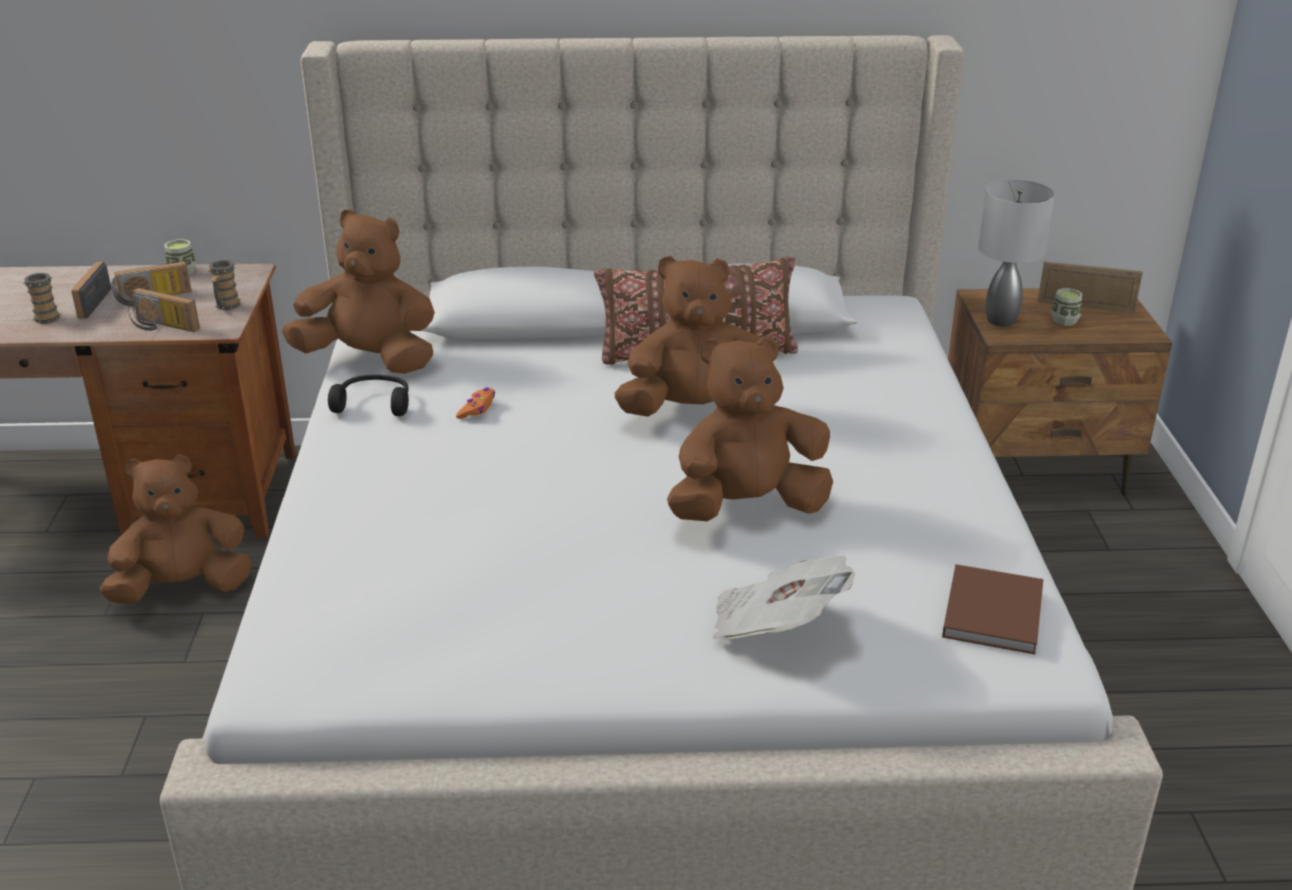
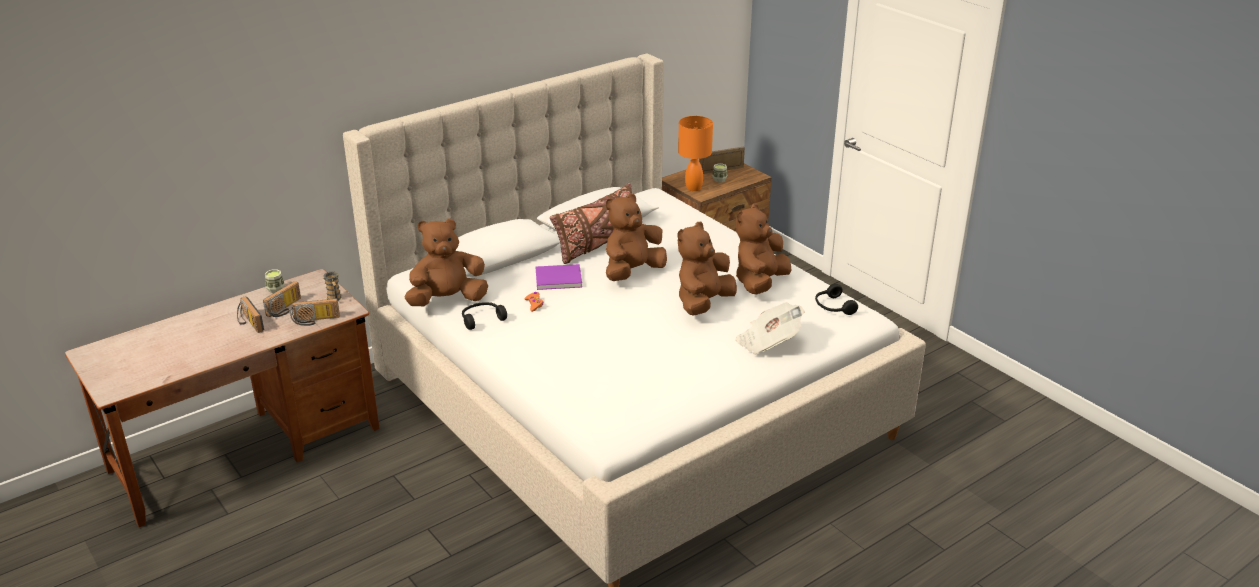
camera: 35 degrees left, 0 degrees up
(46, 316) = (236, 338): mug -> none
(183, 588) = (366, 469): brown plush toy -> brown plush toy (760, 283)
(568, 384) = (560, 279): none -> purple book
(993, 610) = (833, 307): brown book -> black headphones
(1000, 320) = (693, 188): grey table lamp -> orange table lamp

